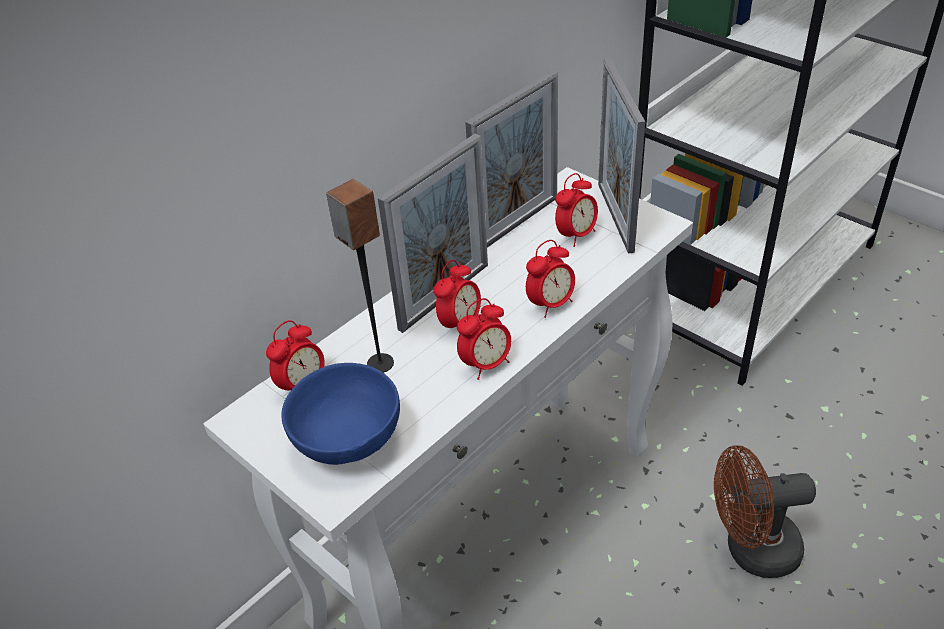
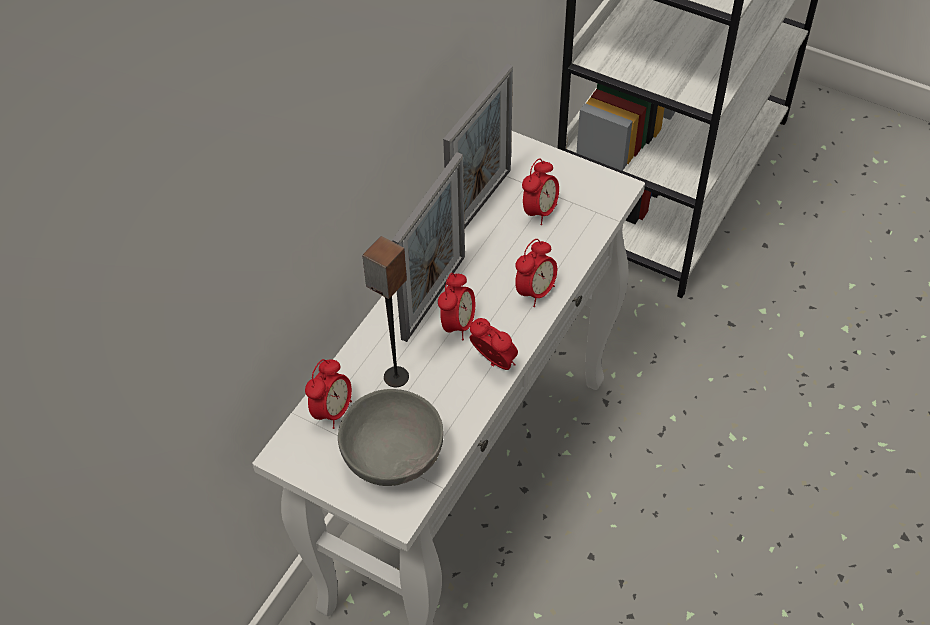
camera: 15 degrees left, 10 degrees up
(348, 442) = (394, 460): blue bowl -> grey bowl
(486, 364) = (494, 363): alarm clock -> alarm clock turned 90 degrees counterclockwise
(615, 217) = (571, 185): picture frame -> none
(751, 550) = (715, 464): brown fan -> none

